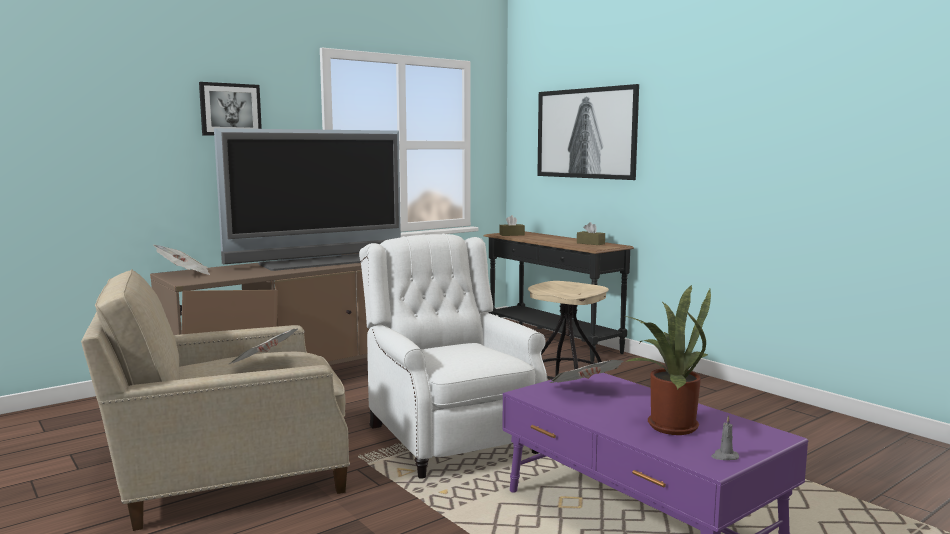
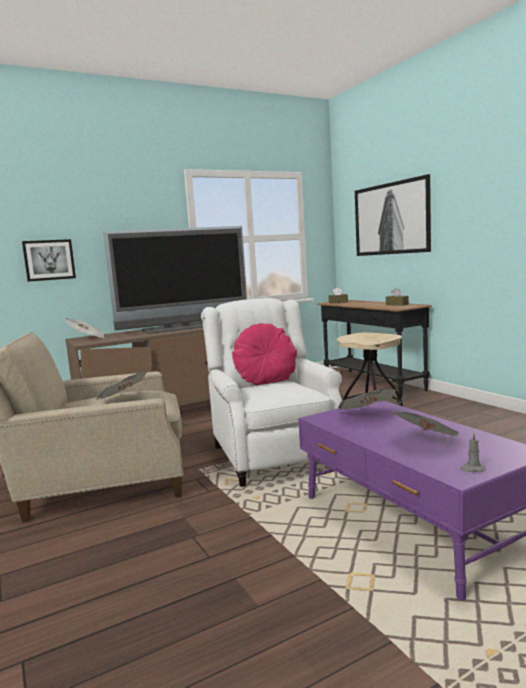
camera: 10 degrees right, 0 degrees up
(230, 109) = (119, 219): picture -> picture (49, 260)
(446, 344) = (266, 382): none -> pink pillow
(667, 425) = (428, 442): potted plant -> newspaper

